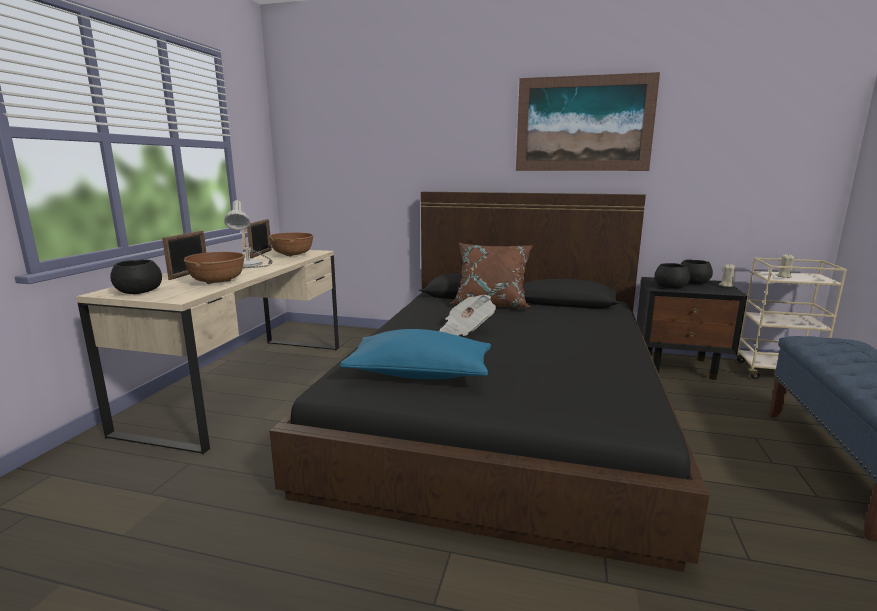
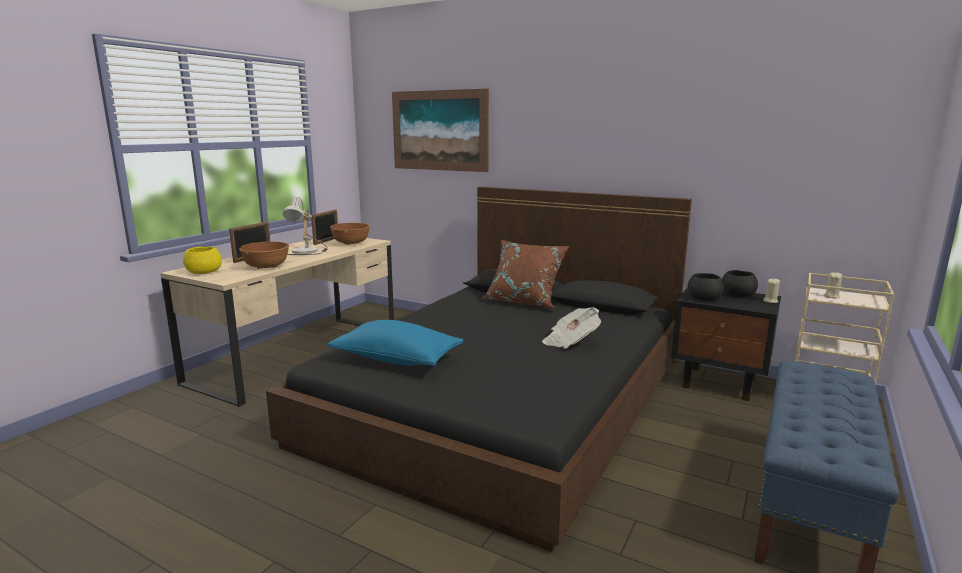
camera: 15 degrees right, 0 degrees up
(139, 291) = (204, 272): black bowl -> yellow bowl
(466, 330) = (474, 325): newspaper -> newspaper (570, 342)
(583, 124) = (632, 125): picture -> picture (439, 130)

